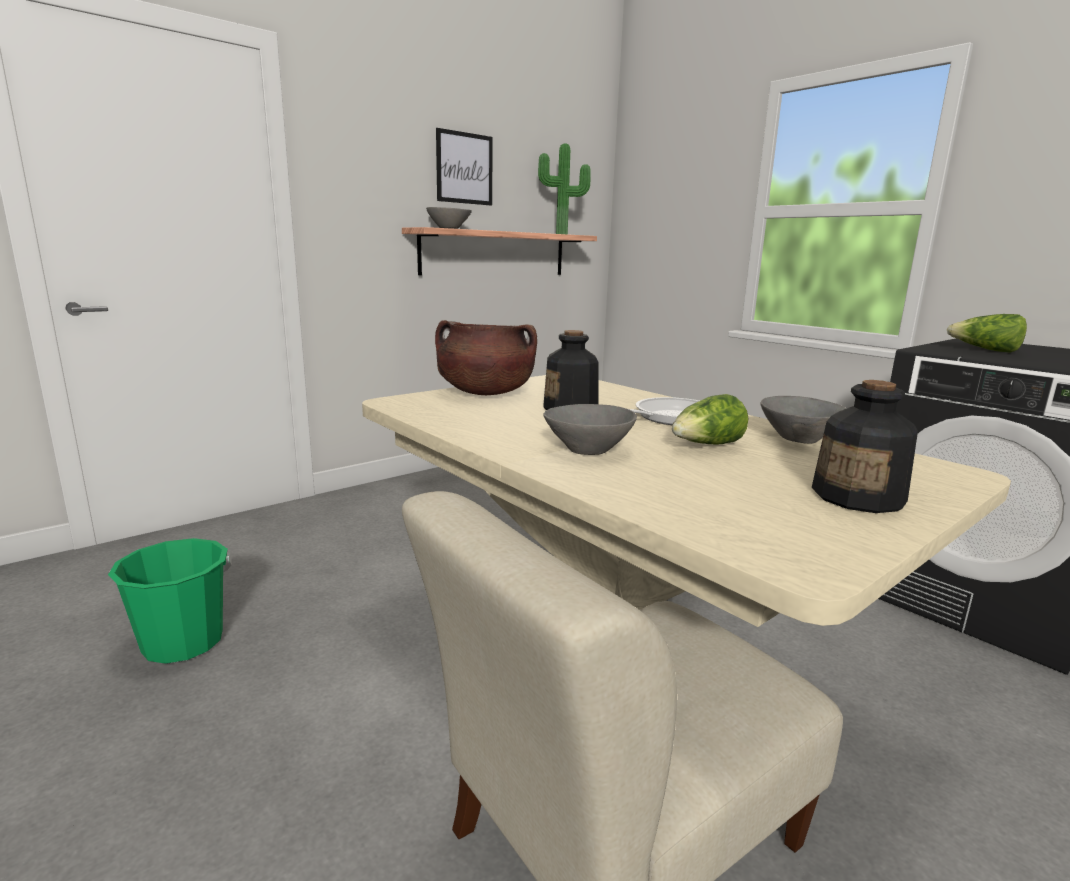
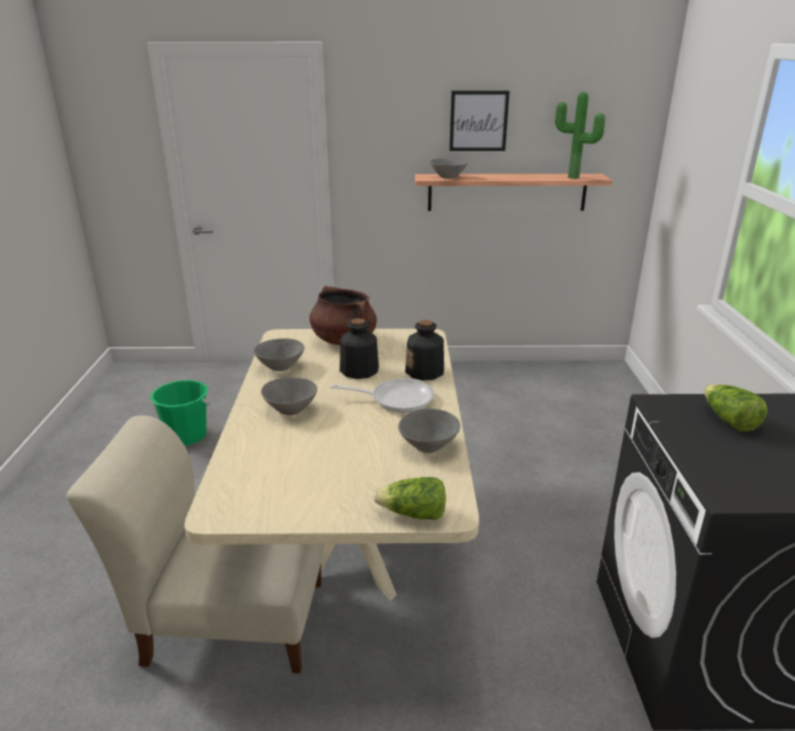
camera: 40 degrees right, 10 degrees up
(469, 422) = (281, 367): none -> grey bowl
(707, 446) = (358, 430): lettuce -> lettuce (413, 514)
(859, 497) = (338, 497): bottle -> bottle (425, 372)

